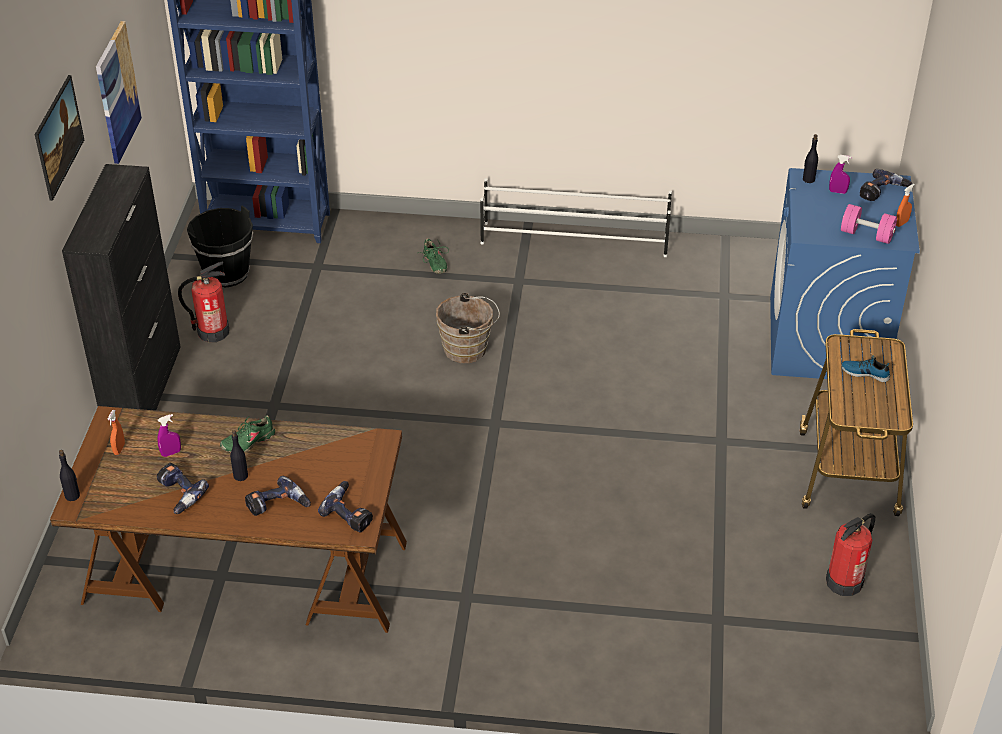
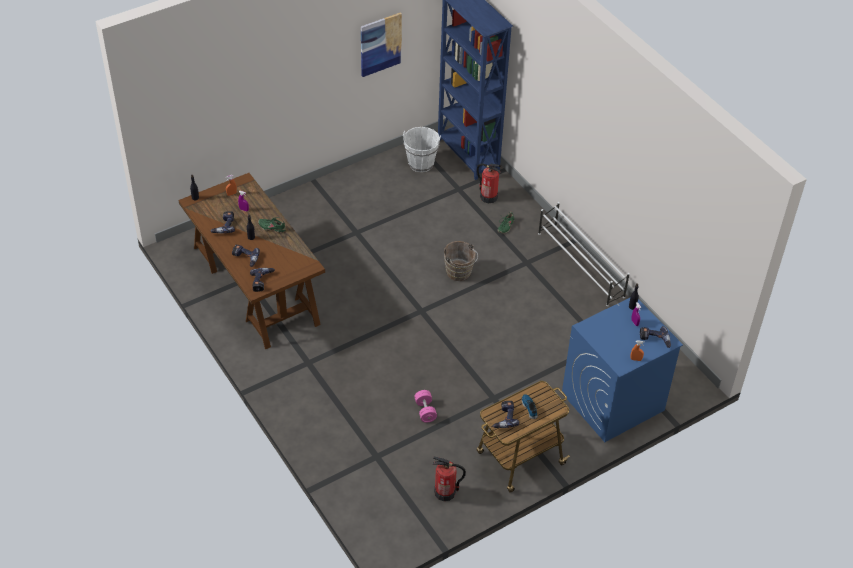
camera: 50 degrees right, 5 degrees up
(62, 153) = (305, 56): picture -> none
(143, 388) = (324, 186): black cabinet -> none
(212, 332) = (379, 184): fire extinguisher -> fire extinguisher (488, 197)
(226, 273) = (421, 164): black bucket -> white bucket
(863, 406) = (504, 418): none -> power drill
(866, 235) = (610, 350): pink dumbbell -> pink dumbbell (425, 411)

